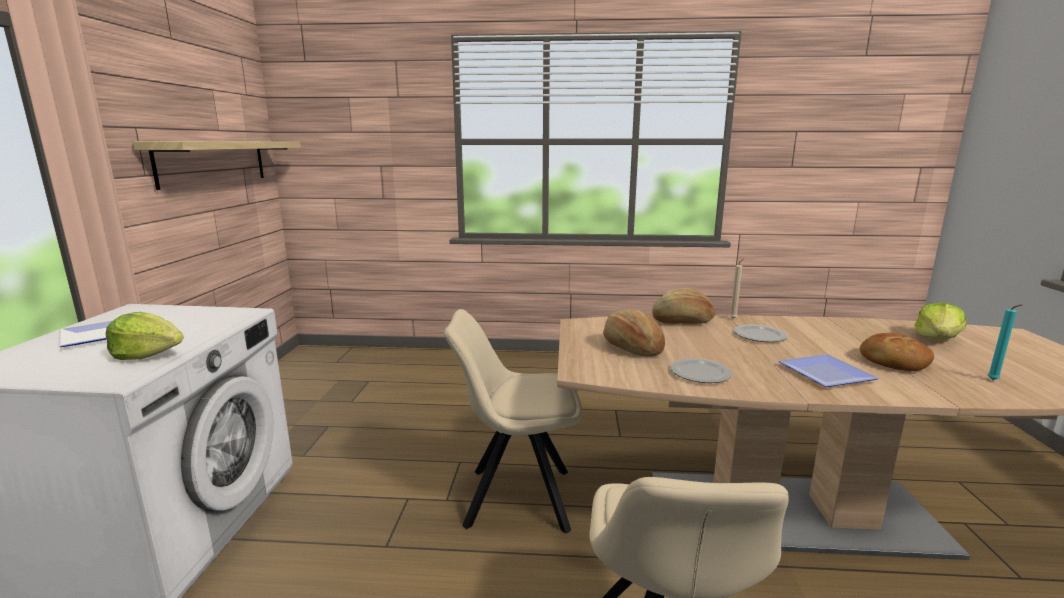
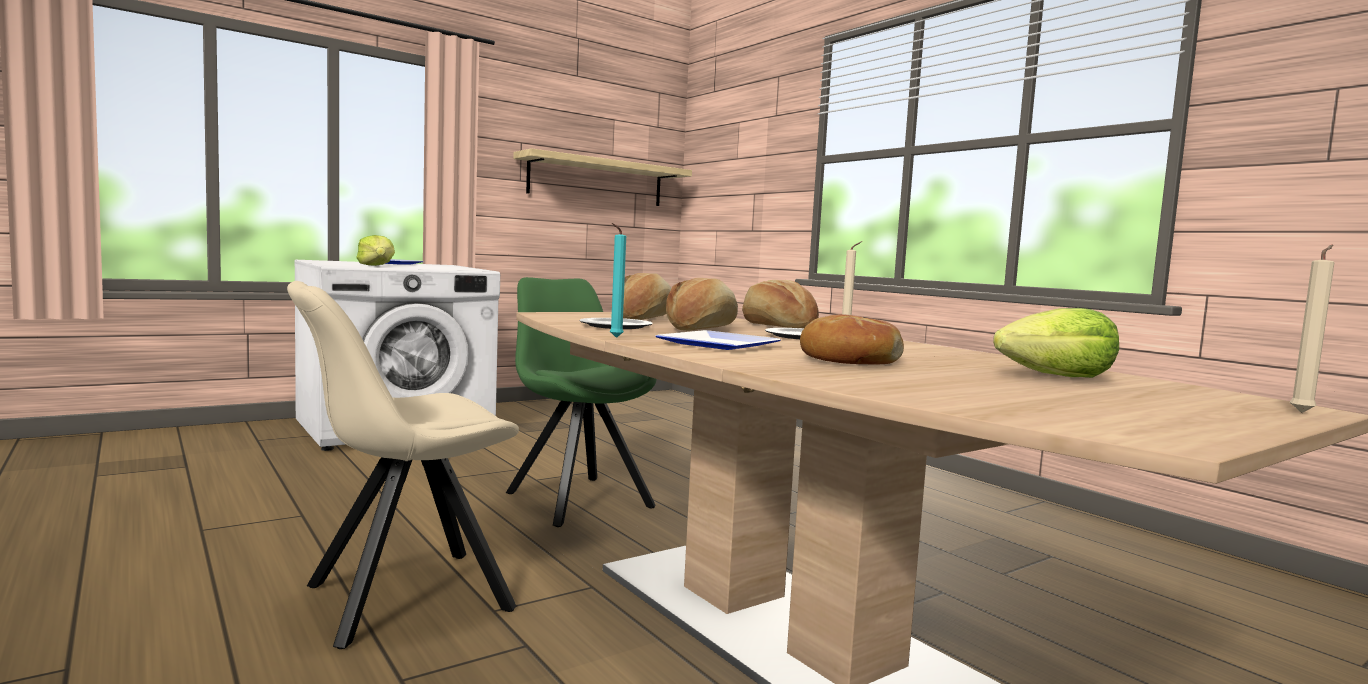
camera: 50 degrees right, 10 degrees down
(517, 498) = (577, 500): beige chair -> green chair
(711, 349) = (701, 328): none -> bread
(994, 380) = (898, 382): turquoise candle -> turquoise candle (614, 337)
(1030, 337) = (1303, 412): none -> beige candle

